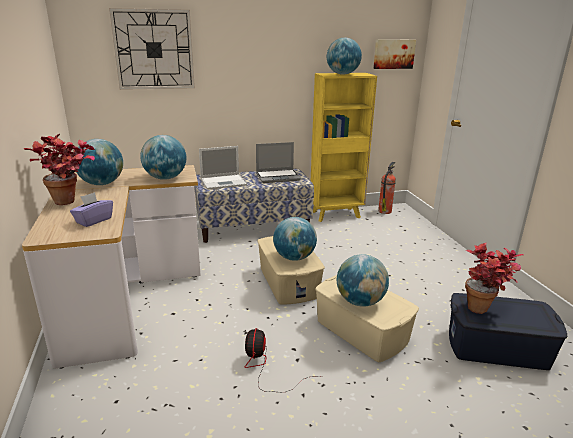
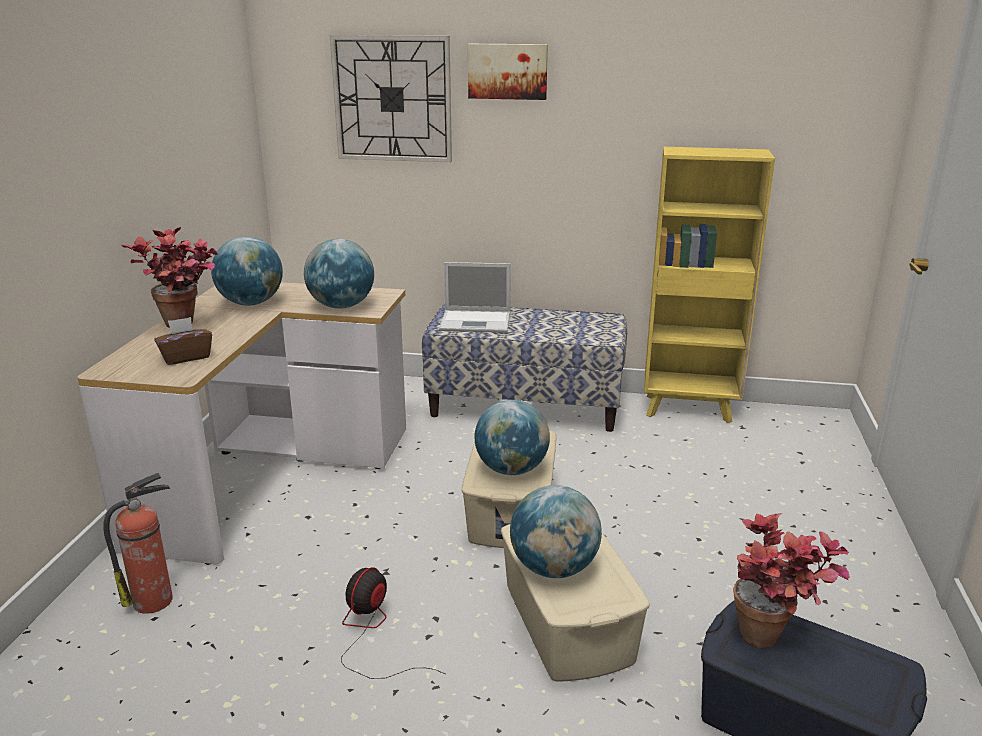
camera: 25 degrees right, 0 degrees up
(94, 220) = (186, 357): purple tissue box -> brown tissue box
(278, 177) = (573, 325): laptop -> none
(342, 74) = (710, 151): globe -> none
(385, 211) = (792, 418): fire extinguisher -> fire extinguisher (155, 600)
(393, 54) = (832, 115): picture -> picture (507, 71)

